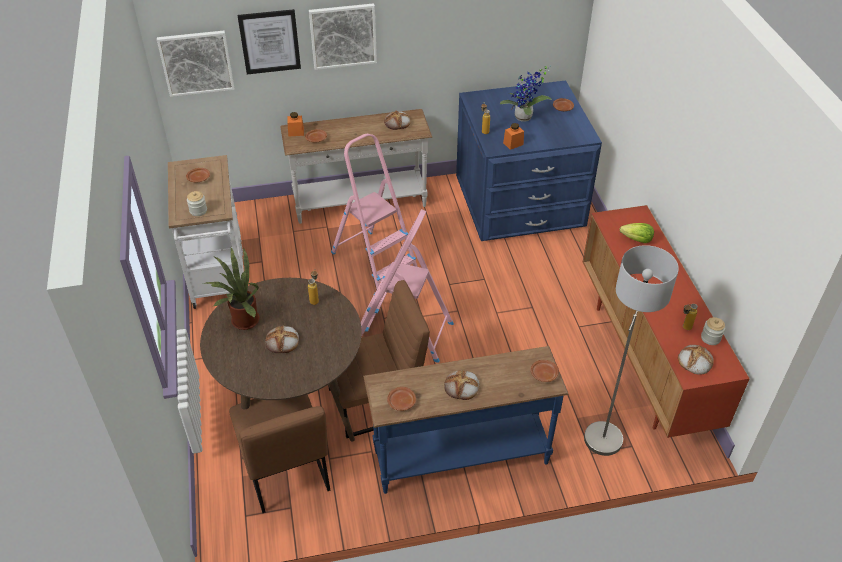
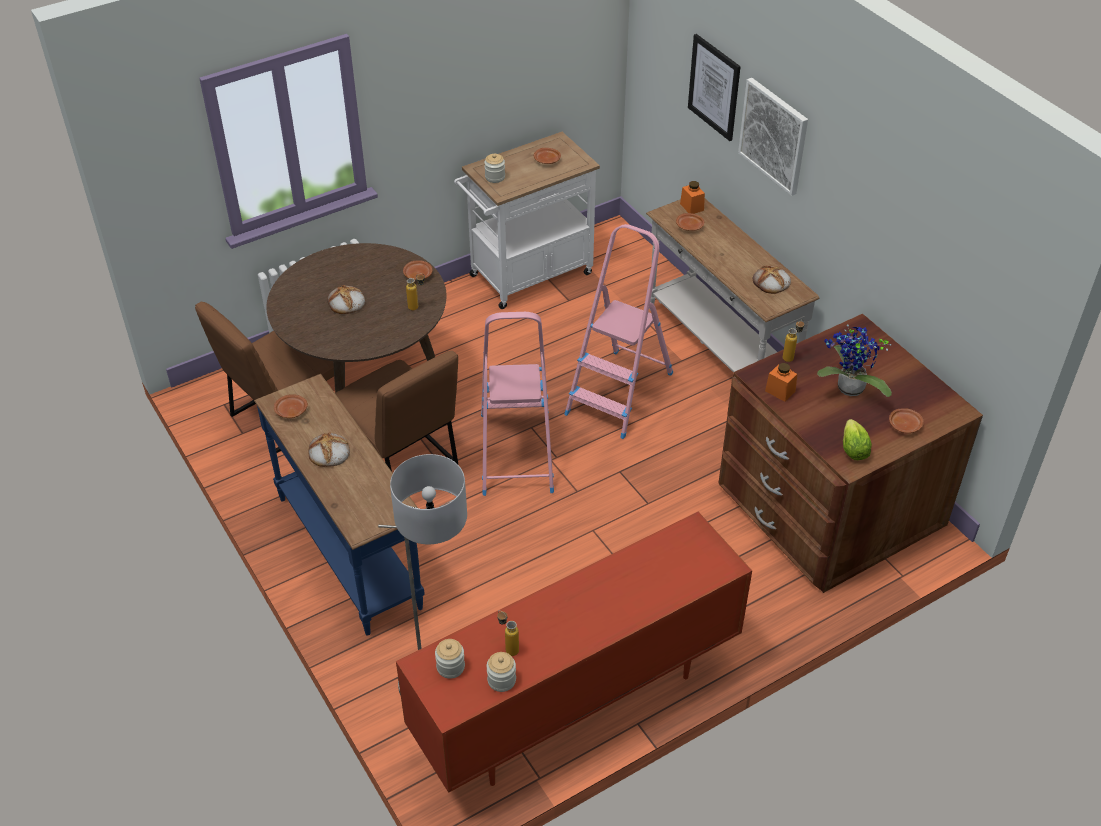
camera: 70 degrees right, 0 degrees up
(196, 63) = (657, 60): picture -> none
(242, 321) = (364, 266): potted plant -> none
(520, 201) = (829, 504): blue dresser -> brown dresser
(543, 374) = (373, 519): brown plate -> brown plate (417, 274)
(637, 240) = (666, 570): lettuce -> lettuce (853, 450)
(694, 361) = (450, 667): bread -> jar

